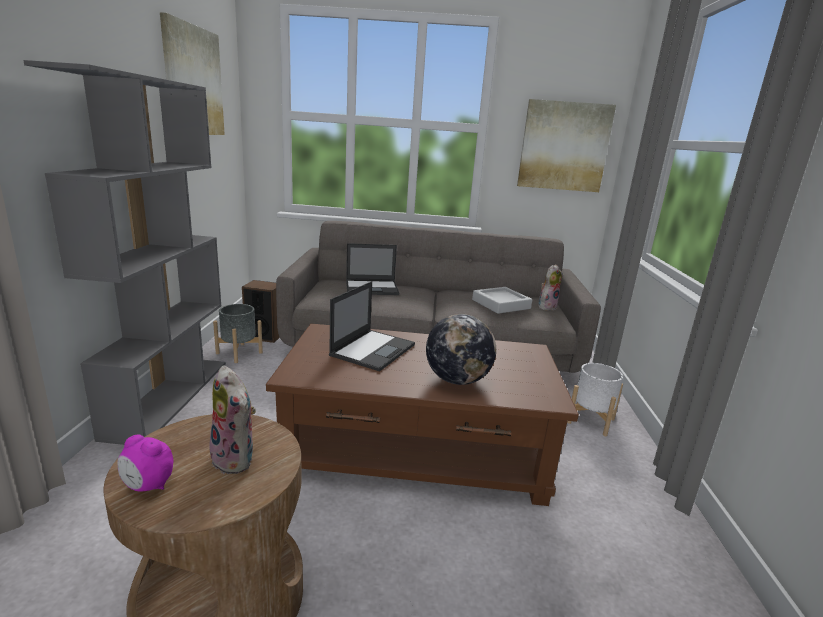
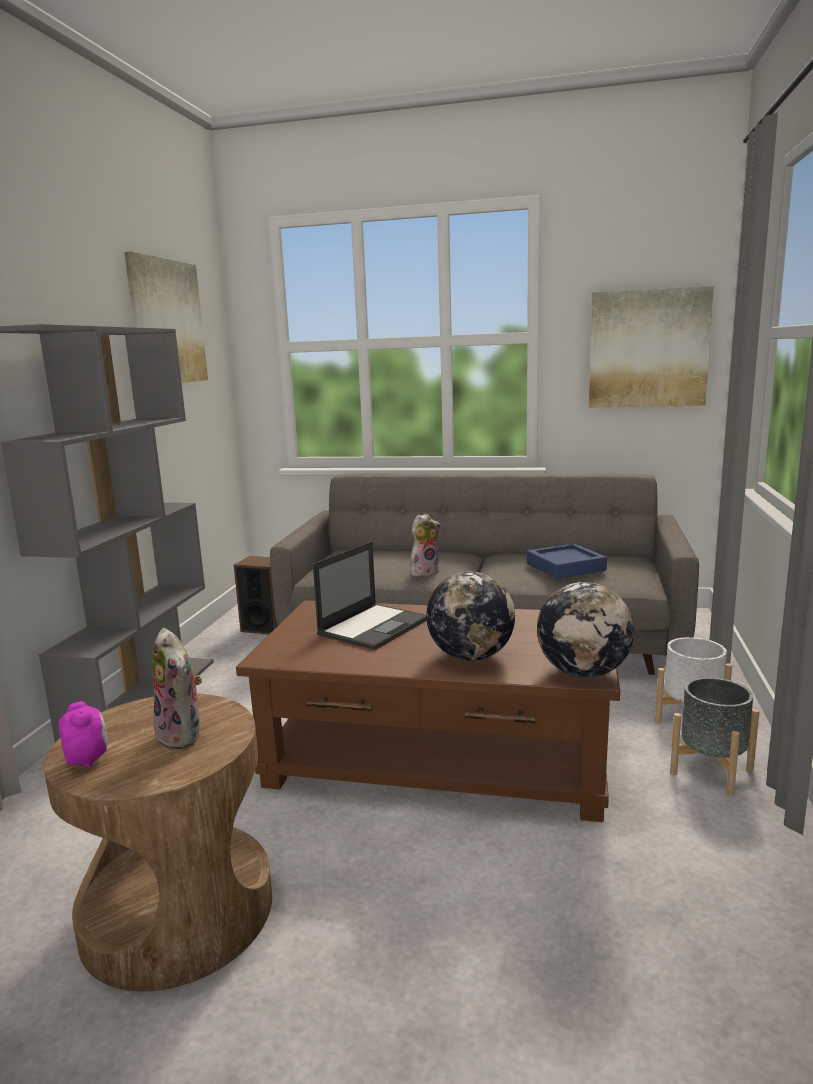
camera: 10 degrees right, 5 degrees down
(148, 486) = (88, 760): alarm clock -> alarm clock turned 150 degrees counterclockwise
(239, 353) = (232, 649): grey planter -> grey planter (712, 771)
(372, 288) = (395, 556): laptop -> none
(501, 304) = (565, 567): grey tray -> blue tray
(546, 307) = (632, 567): plush toy -> plush toy (424, 572)
(546, 397) = (583, 672): none -> globe

